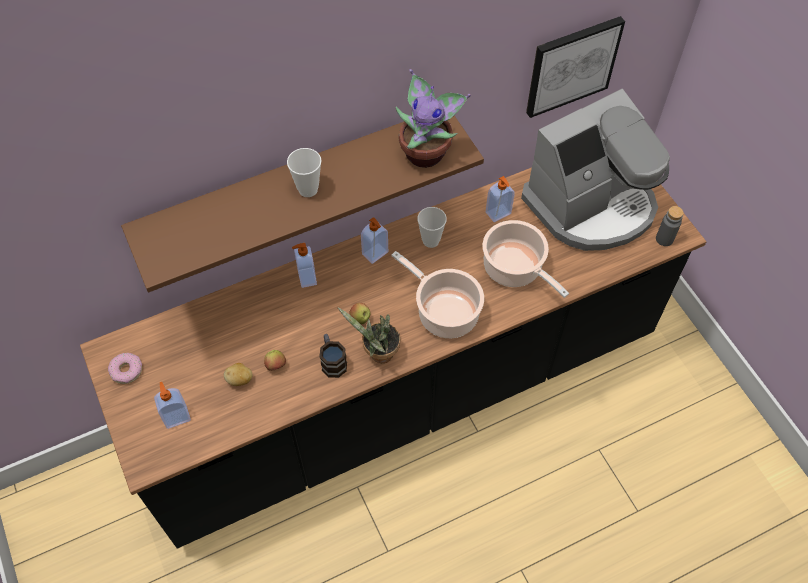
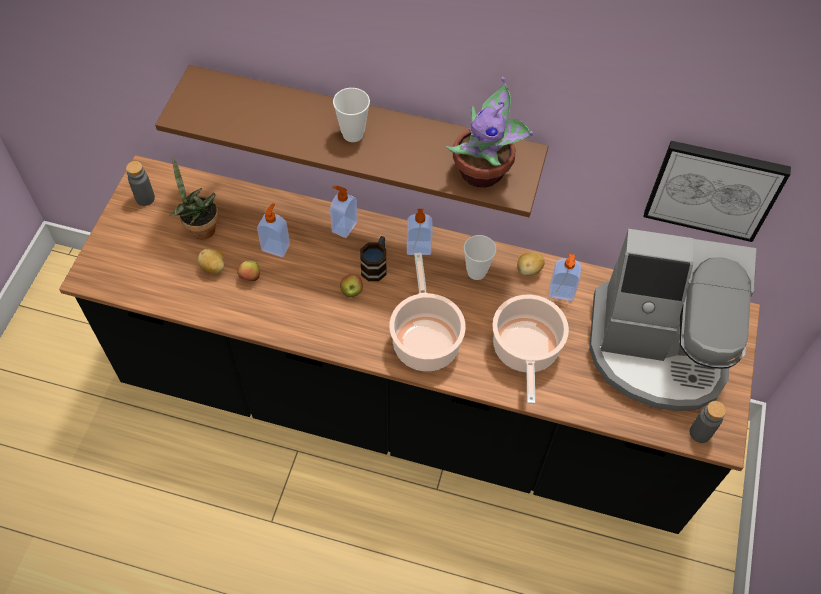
camera: 40 degrees right, 0 degrees up
(126, 370) = (145, 198): donut -> grey bottle
(176, 416) = (143, 259): soap dispenser -> soap dispenser (276, 247)
(332, 361) = (295, 308): mug -> mug (376, 265)
(378, 354) = (336, 331): potted plant -> potted plant (200, 228)
(463, 214) = (529, 270): none -> potato

